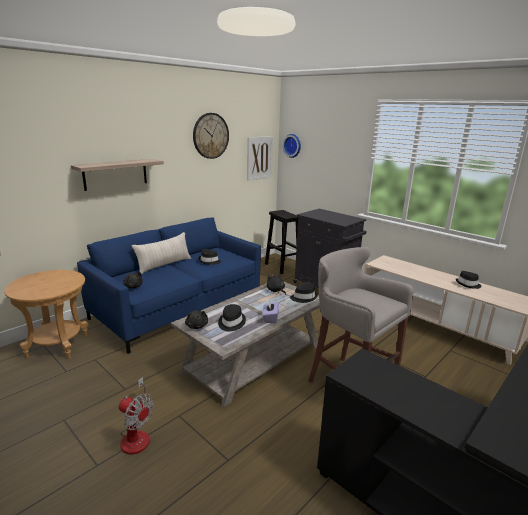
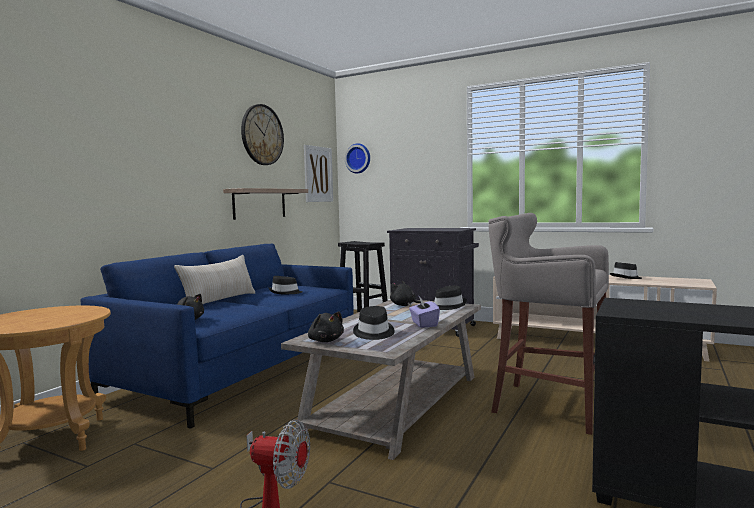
camera: 15 degrees left, 15 degrees down
(115, 174) = (142, 166): shelf -> shelf (259, 203)

